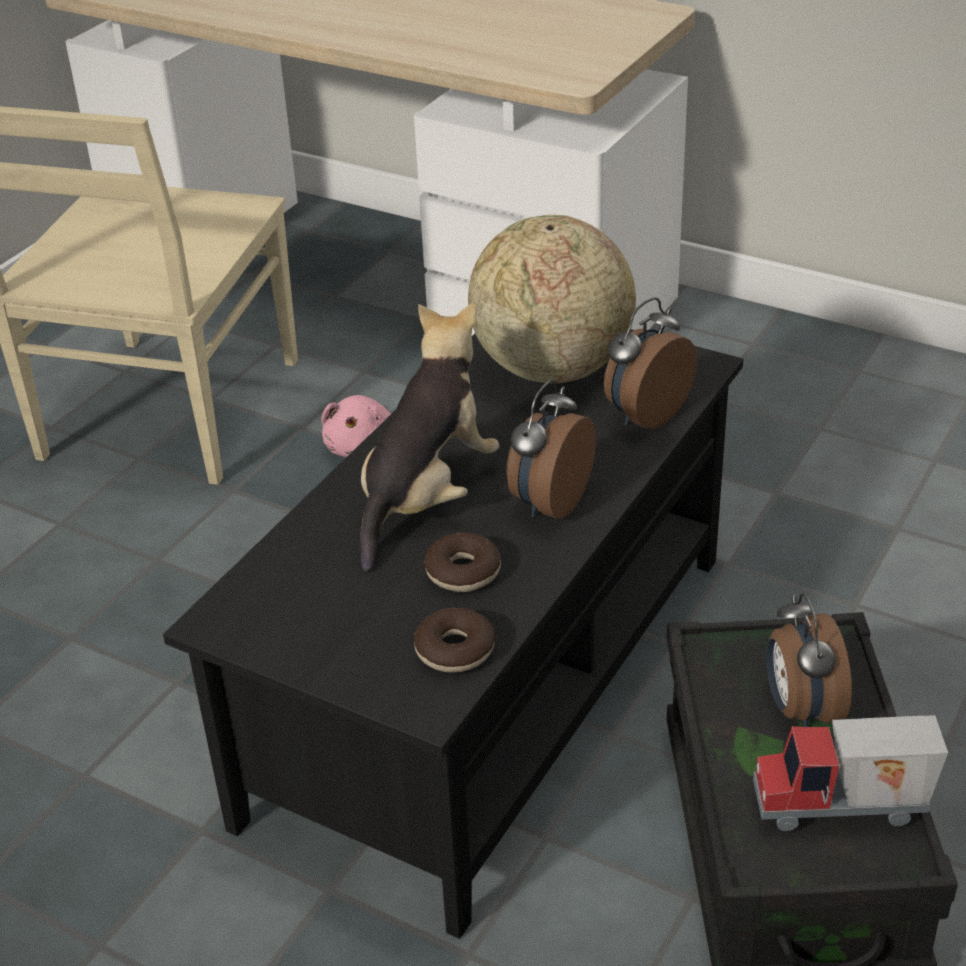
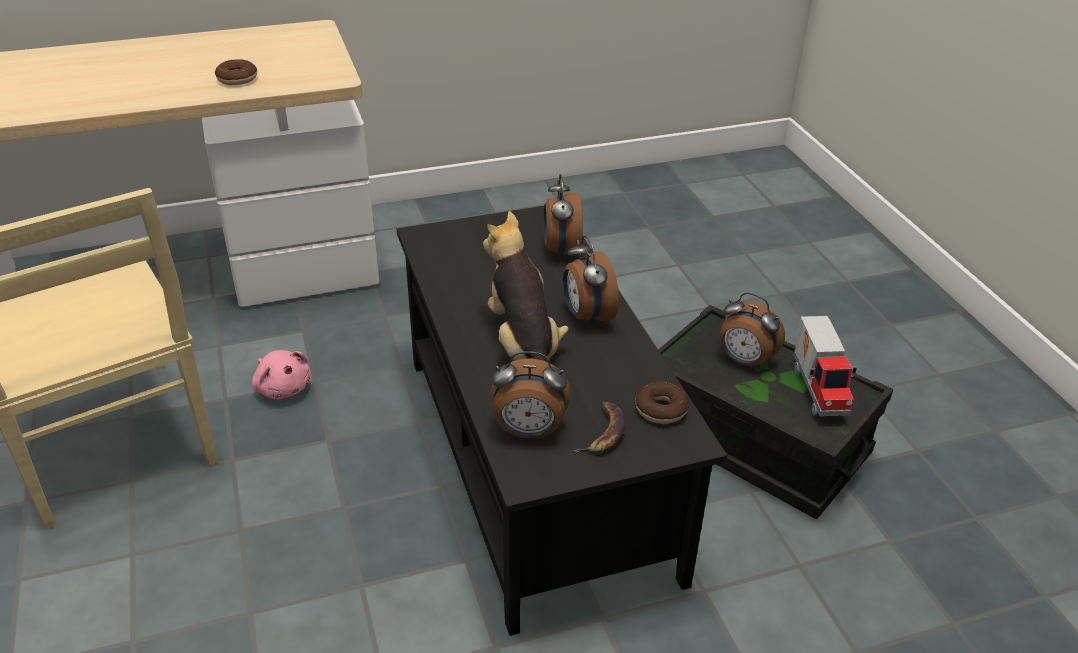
camera: 50 degrees left, 0 degrees up
(292, 580) = (528, 432): none -> alarm clock
(358, 631) = (603, 432): none -> banana
(463, 572) = (603, 372): donut -> donut (237, 79)
(551, 368) = (479, 253): globe -> none
(842, 810) = (820, 390): toy truck -> toy truck turned 45 degrees counterclockwise

